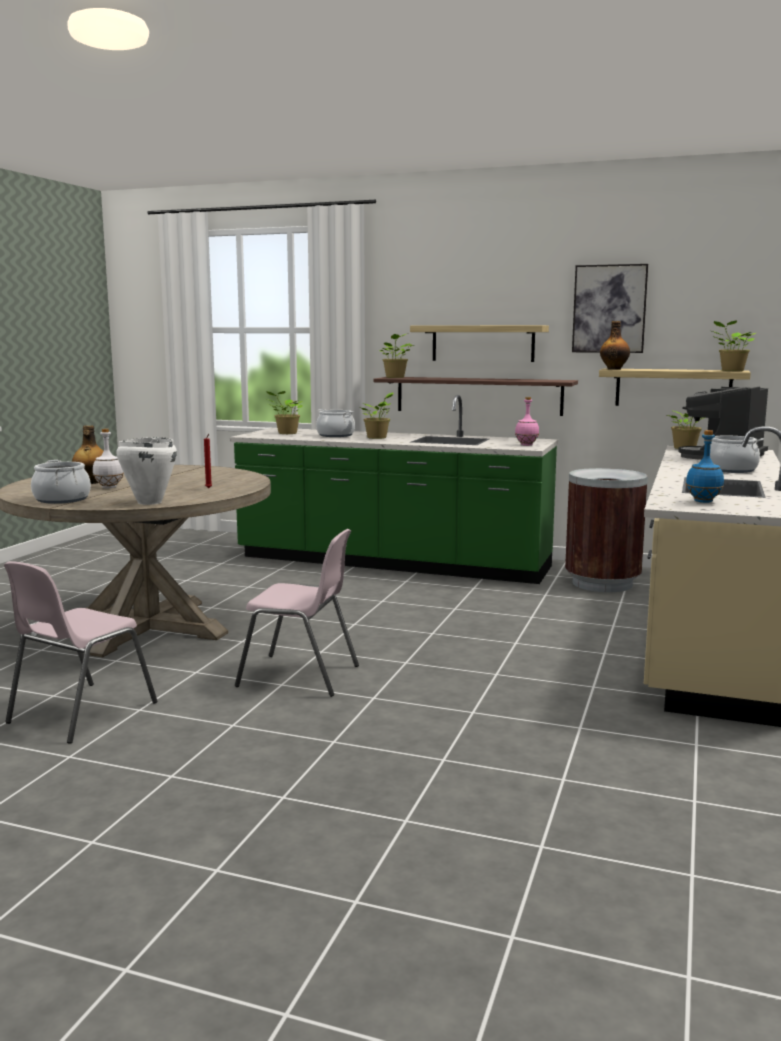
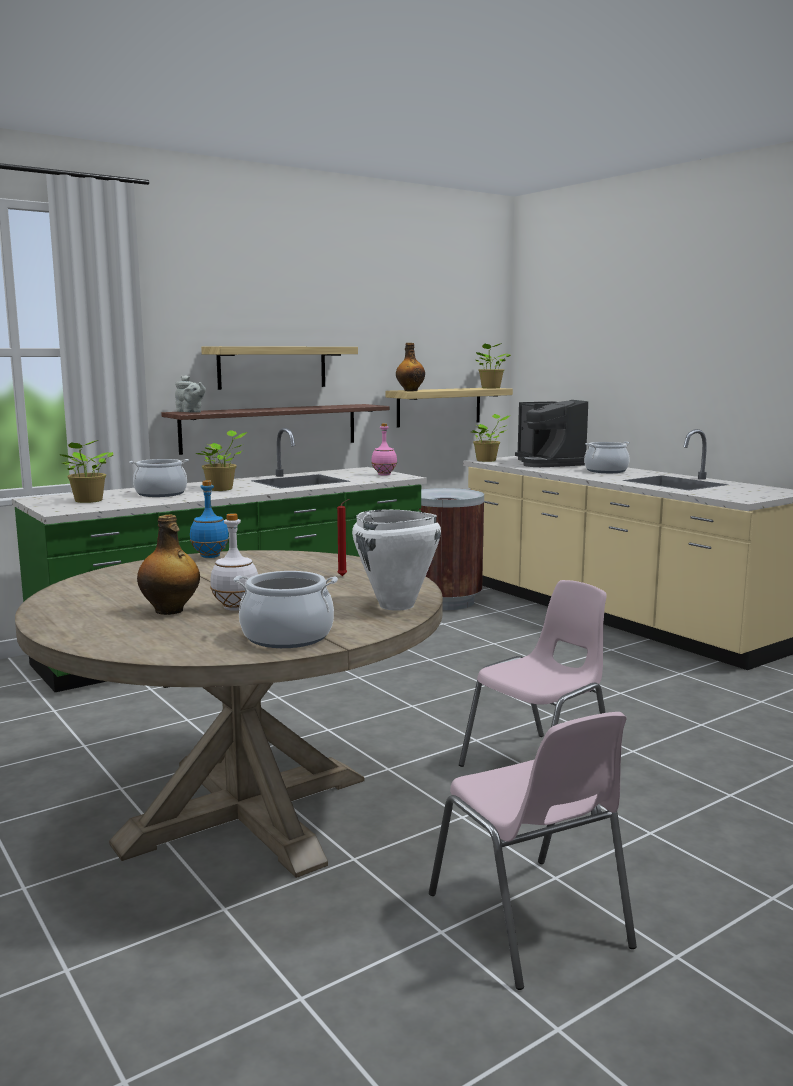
camera: 55 degrees left, 0 degrees up
(395, 377) = (190, 412): potted plant -> grey teapot
(609, 309) = (387, 330): picture -> none
(703, 501) = (733, 493): blue bottle -> blue bottle (210, 556)

